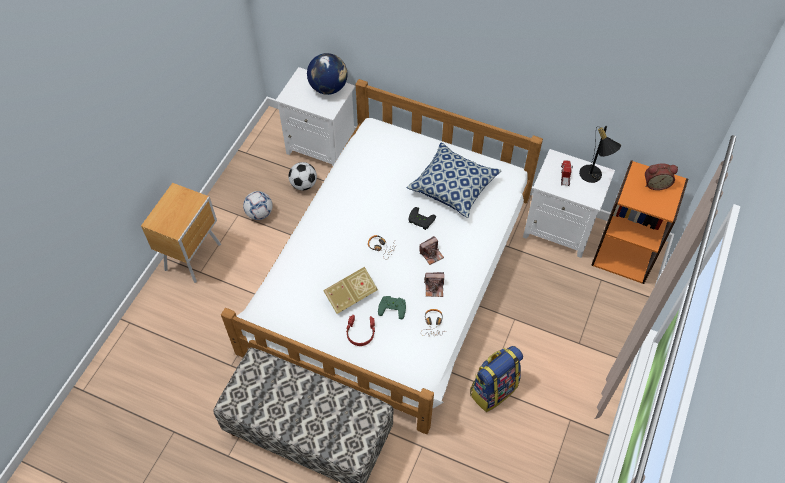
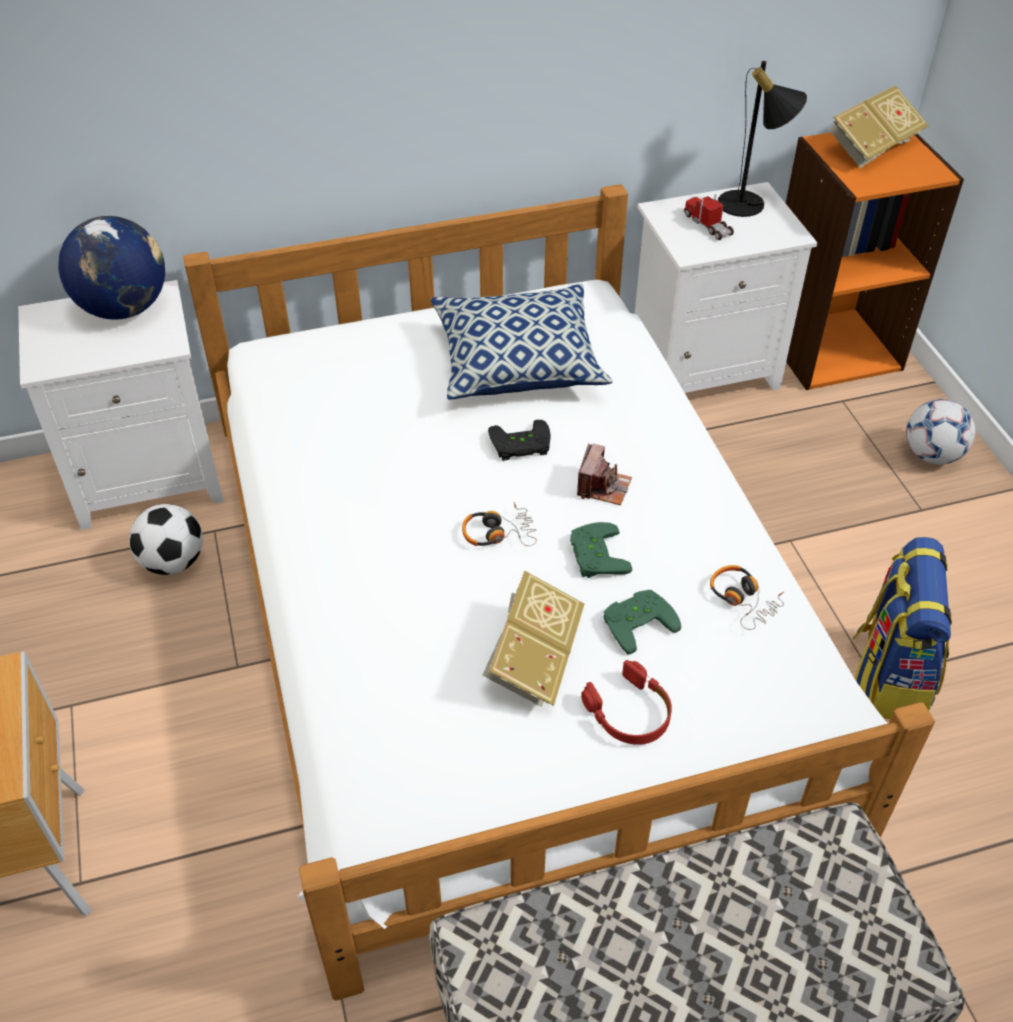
camera: 40 degrees left, 10 degrees down
(259, 213) = (122, 672): football -> football (931, 455)
(403, 276) = (594, 555): none -> green game controller
(434, 288) = (672, 538): camera -> none
(655, 183) = (872, 147): alarm clock -> book

